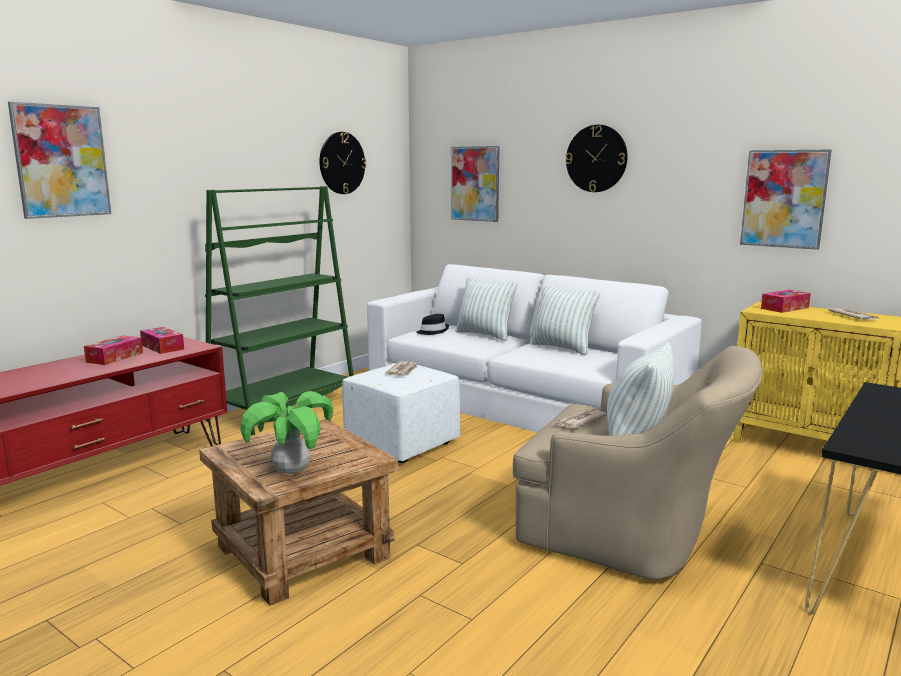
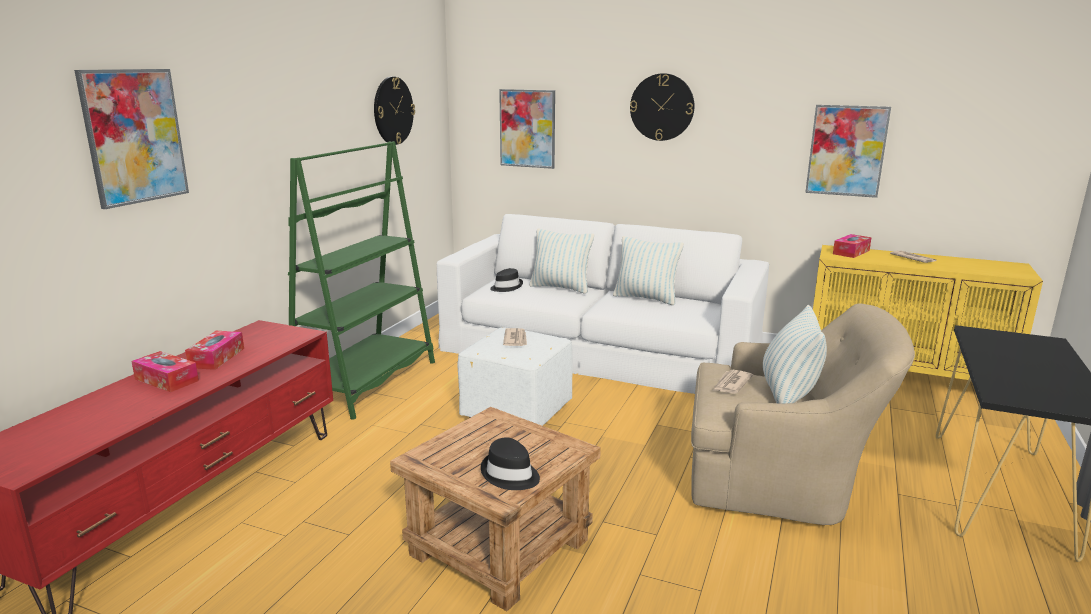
camera: 15 degrees left, 5 degrees up
(162, 347) = (259, 338): tissue box -> tissue box (166, 380)
(291, 471) = (510, 475): potted plant -> black hat

